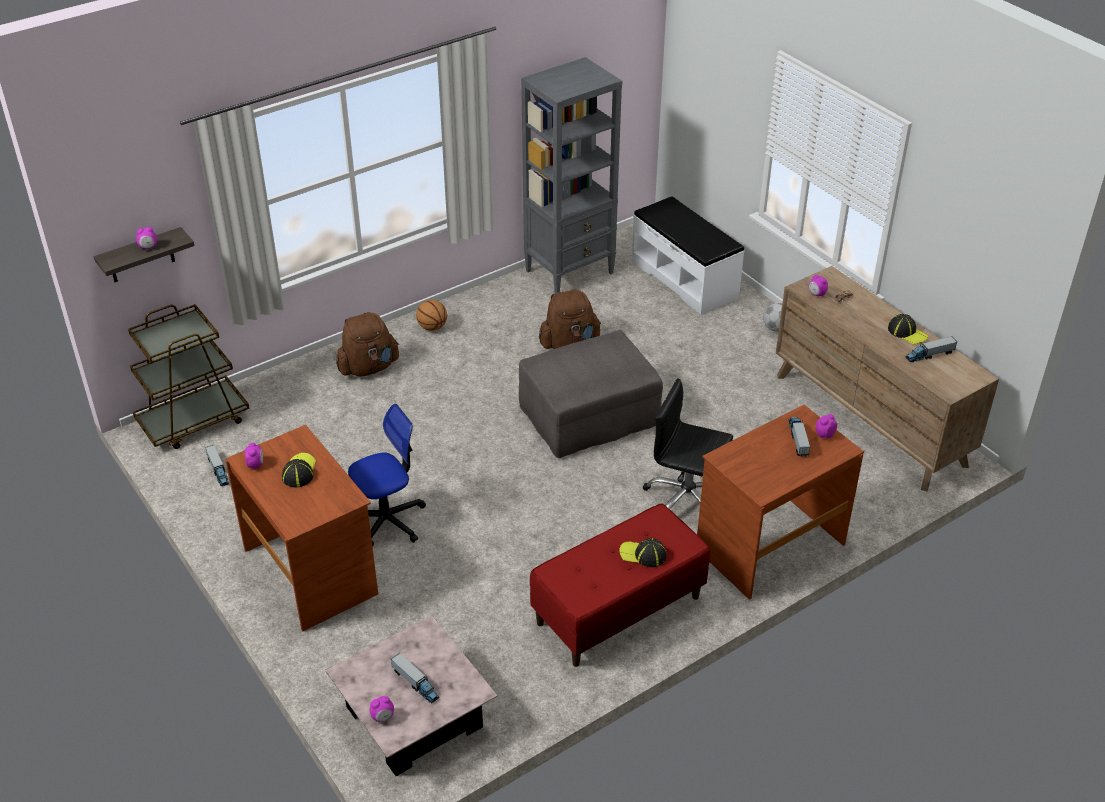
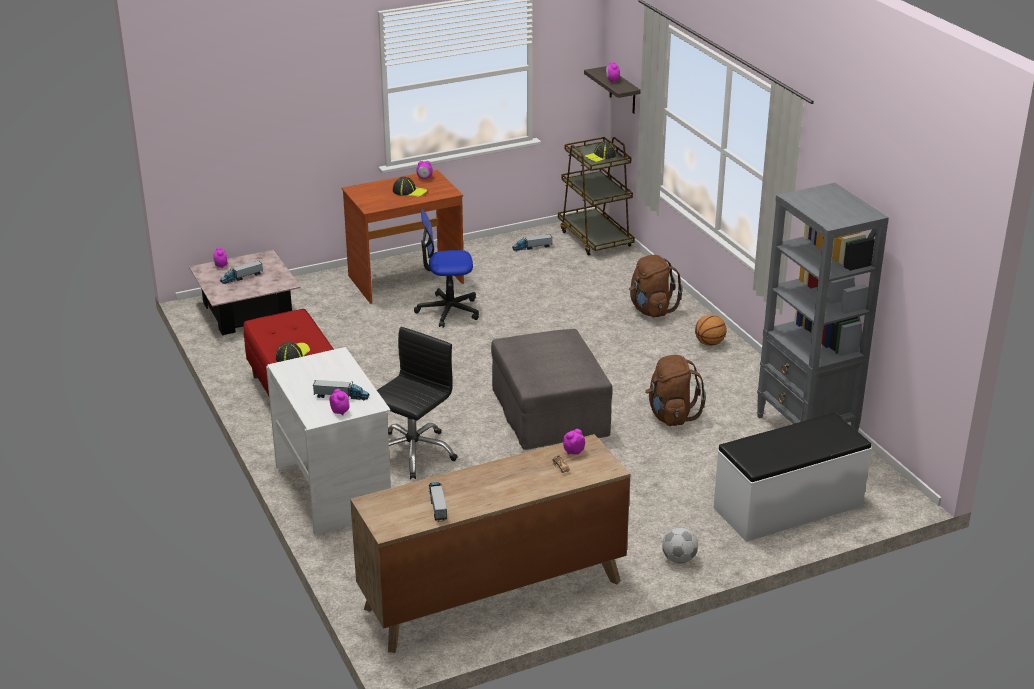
camera: 100 degrees right, 10 degrees down
(387, 520) = (448, 310): office chair -> office chair turned 105 degrees clockwise
(769, 545) = (334, 490): brown desk -> white desk
(907, 333) = (483, 498): cap -> cap (600, 156)

